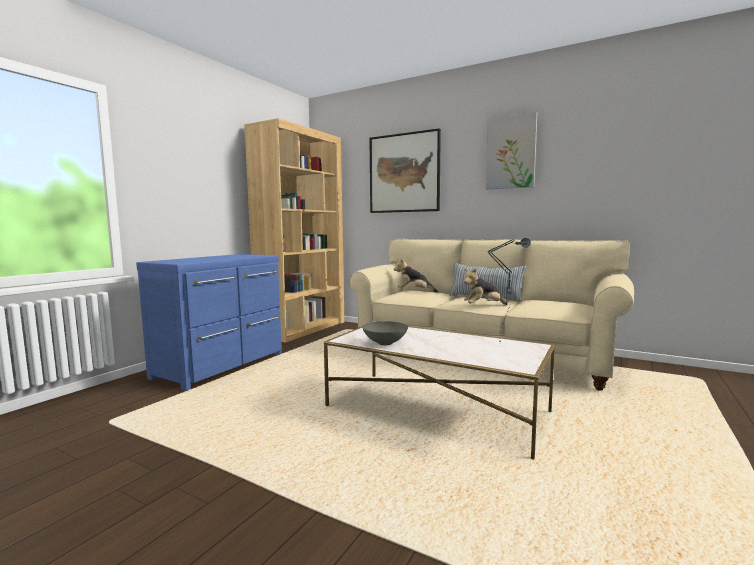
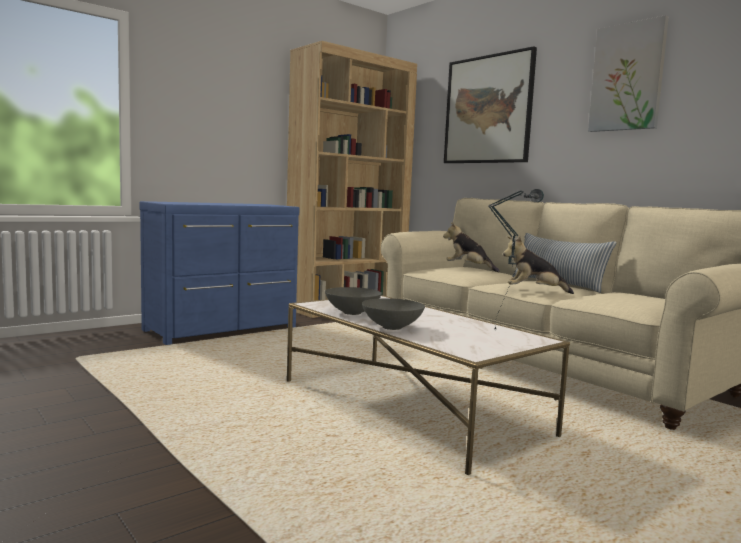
camera: 20 degrees right, 0 degrees up
(434, 353) = (392, 327): none -> grey bowl

